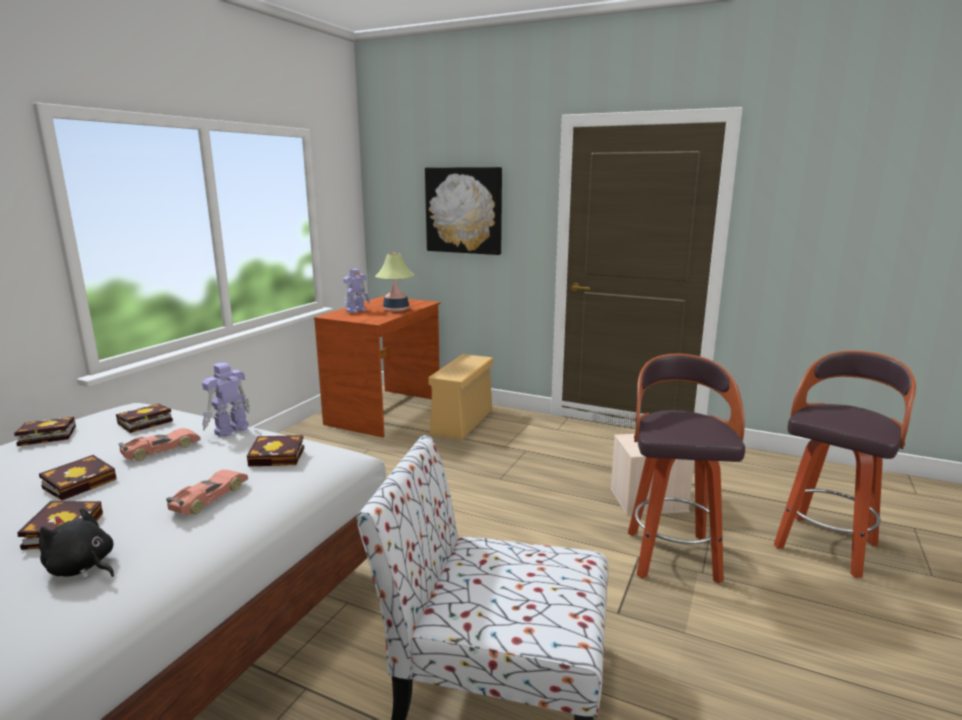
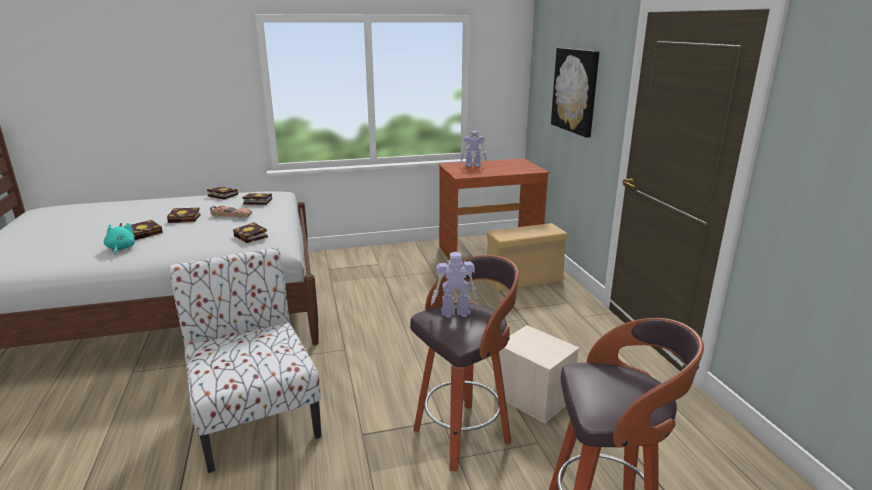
camera: 50 degrees right, 5 degrees up
(82, 568) = (120, 248): black plush toy -> turquoise plush toy
(209, 498) = (194, 242): toy car -> none
(230, 430) = (270, 217): toy robot -> toy robot (454, 312)
(396, 309) = (499, 170): table lamp -> none

